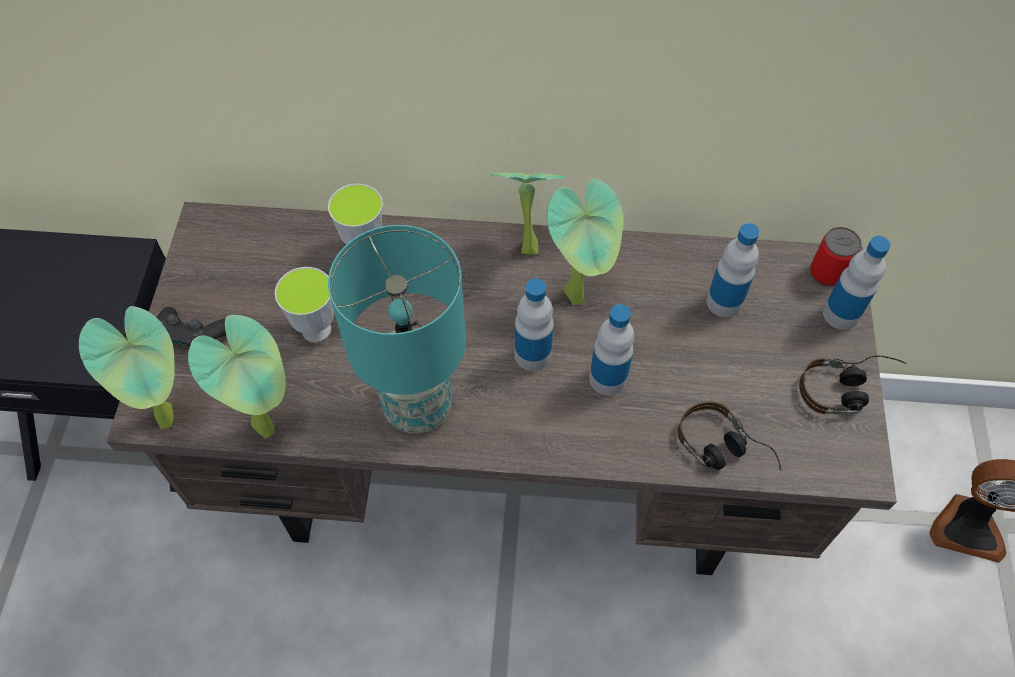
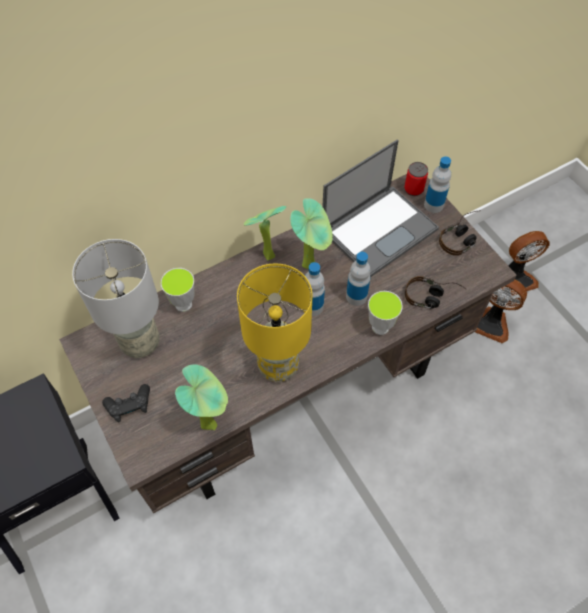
camera: 35 degrees left, 0 degrees up
(171, 418) = (155, 453): potted plant -> none
(273, 264) = (141, 342): none -> grey table lamp
(316, 330) = (194, 361): cup -> cup (380, 327)
(416, 408) = (278, 366): turquoise table lamp -> yellow table lamp
(724, 302) = (380, 229): bottle -> laptop
(876, 567) = (491, 323): none -> fan

